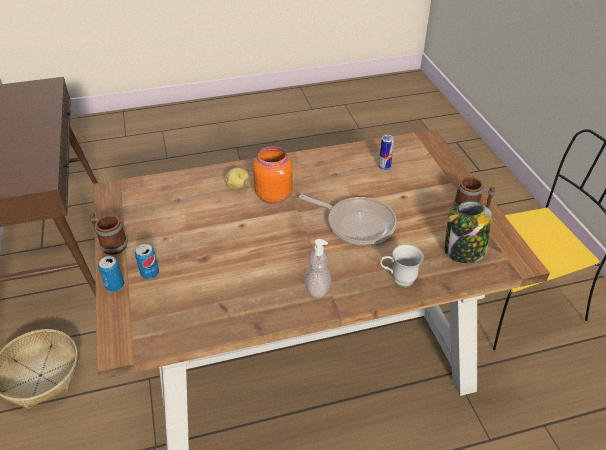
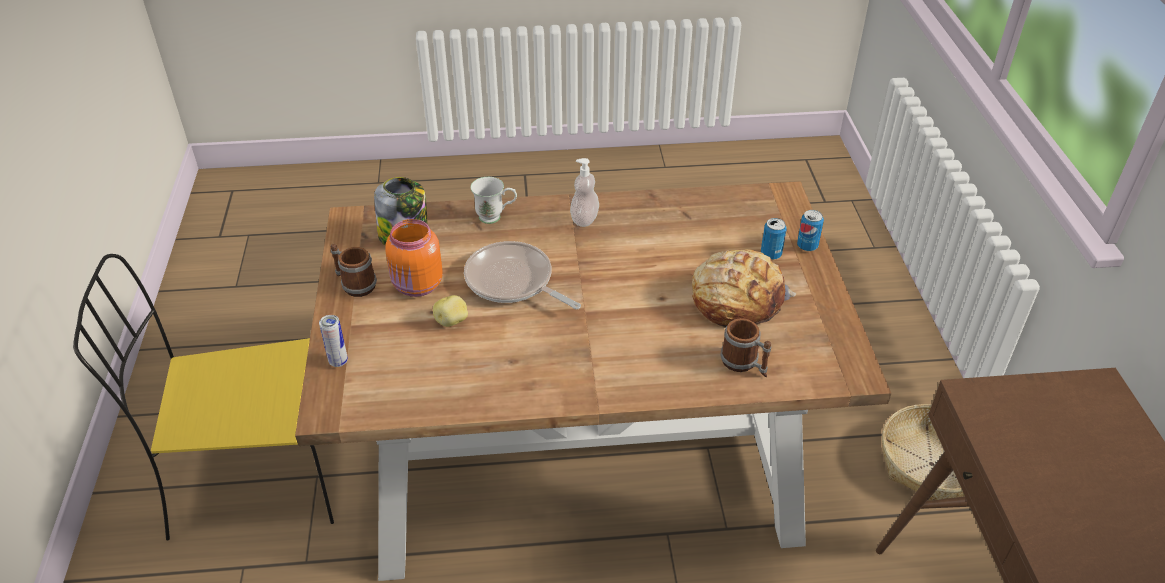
camera: 170 degrees left, 0 degrees up
(110, 244) = (829, 293): mug -> mug (744, 364)
(185, 231) = (736, 299): none -> bread
(237, 186) = (665, 358): potato -> potato (452, 321)
(273, 195) = (613, 337): orange jar -> orange jar (417, 286)
(384, 167) = (432, 363): can -> can (338, 361)

